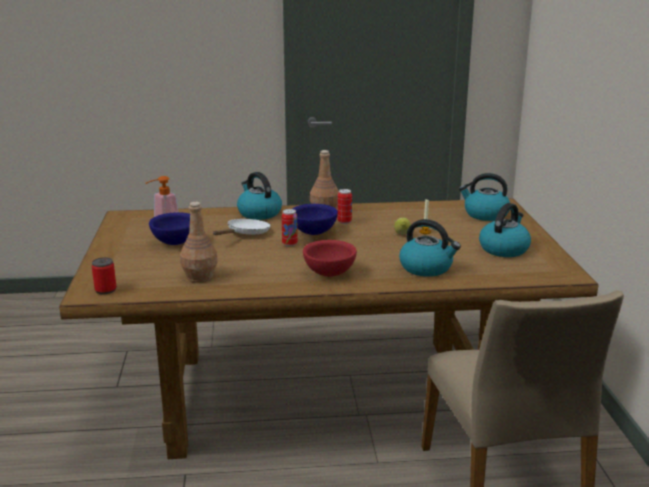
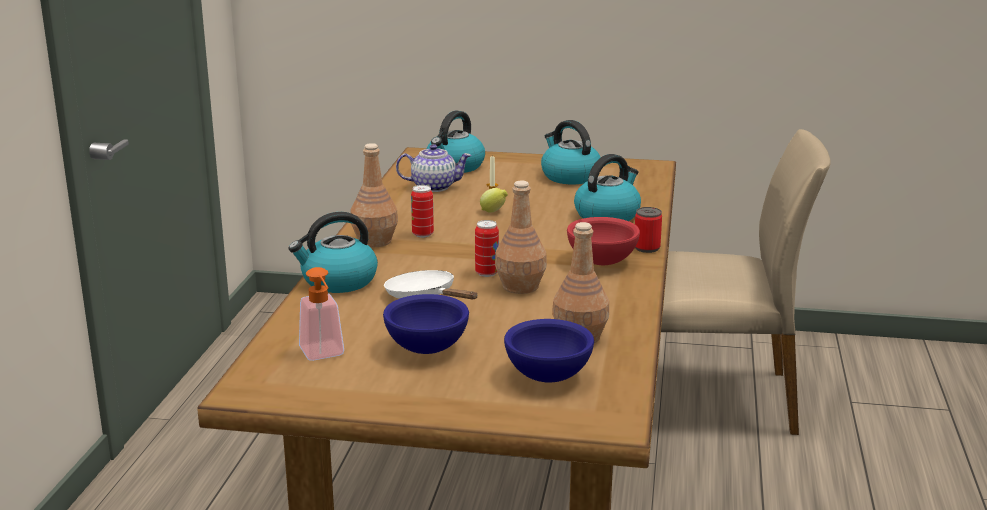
camera: 75 degrees left, 0 degrees up
(105, 290) = (602, 407): can -> can (647, 248)
(272, 254) = (520, 286): none -> brown bottle
(314, 232) = (451, 255): blue bowl -> blue bowl (547, 375)
(436, 214) = (433, 187): none -> teapot

